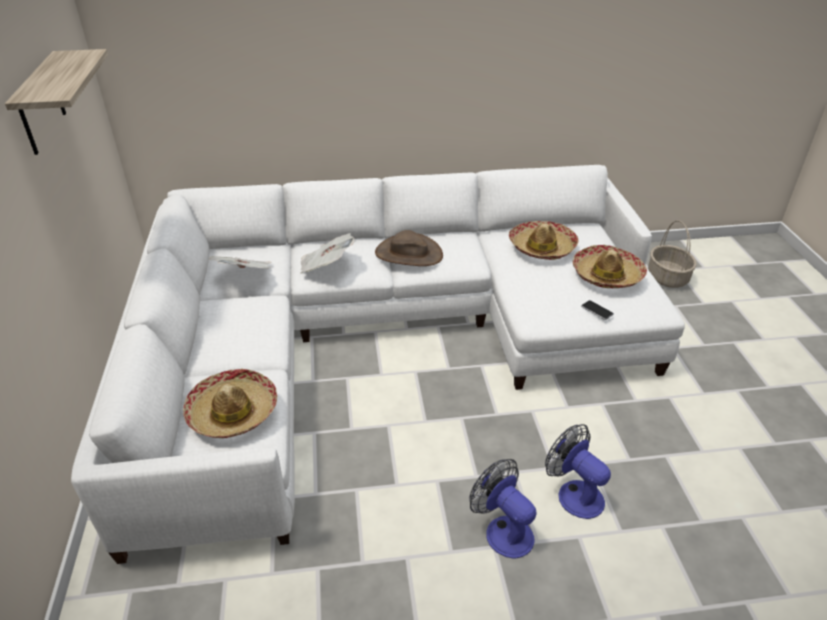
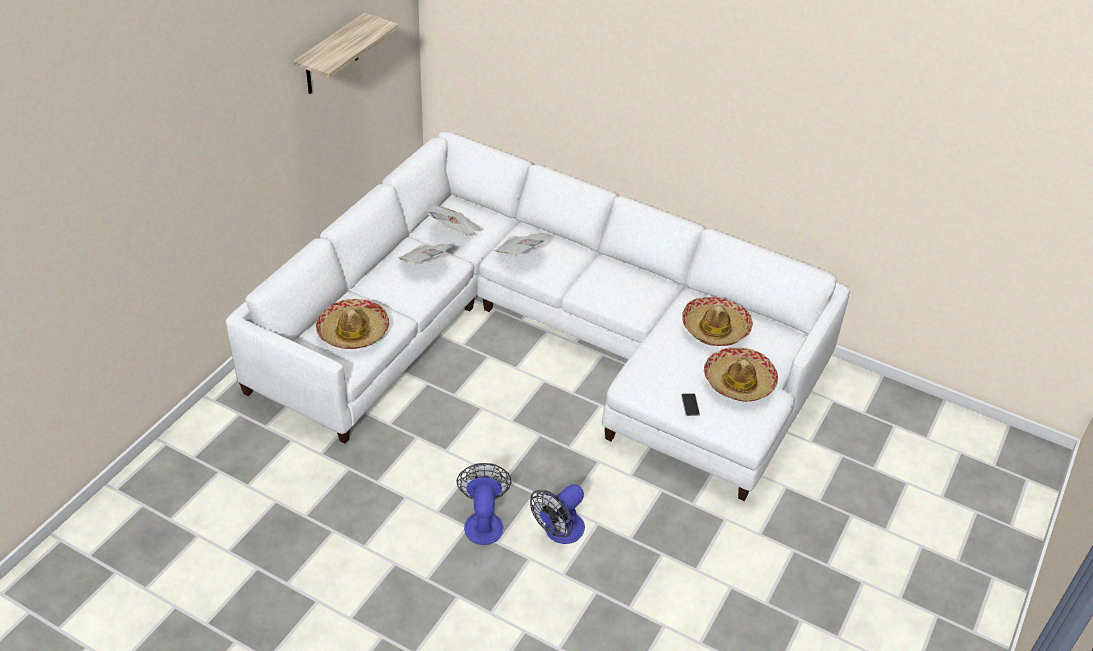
camera: 35 degrees right, 5 degrees up
(244, 313) = (425, 263): none -> newspaper
(408, 254) = (596, 276): brown hat -> none
(574, 493) = (559, 532): fan -> fan turned 135 degrees counterclockwise
(667, 277) = (872, 426): basket -> none

